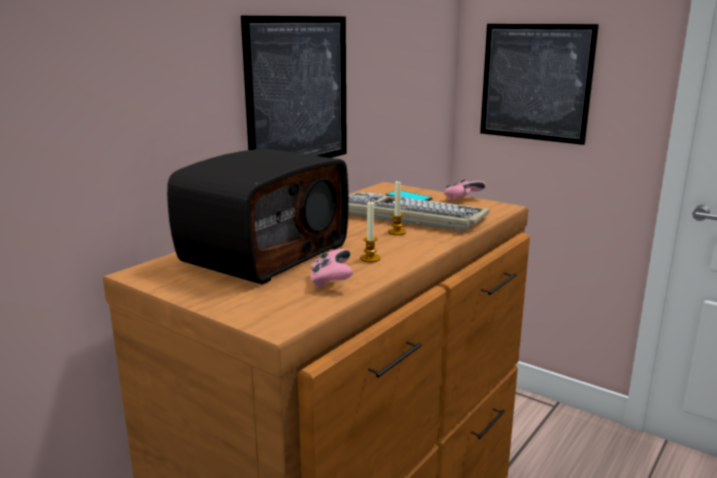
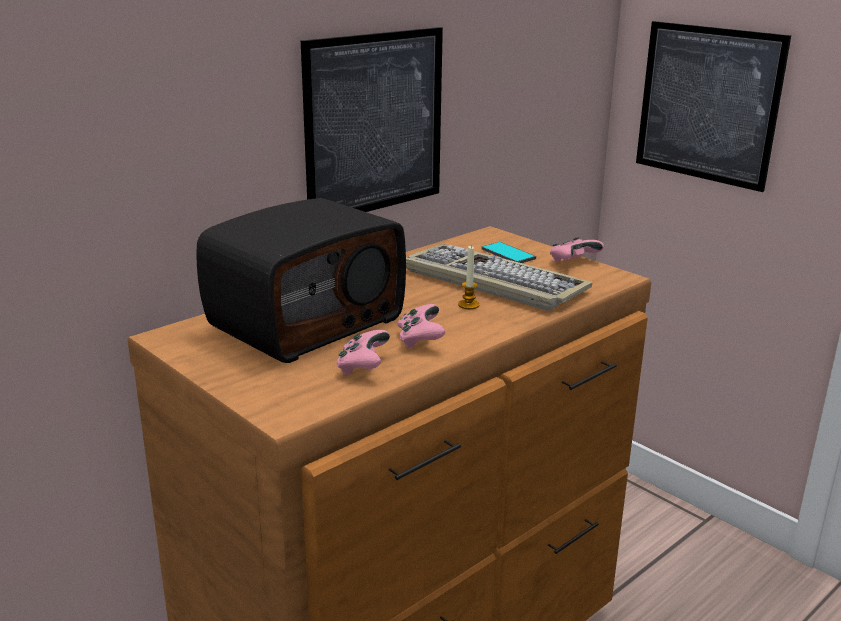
camera: 10 degrees right, 5 degrees up
(370, 258) = (420, 340): candle -> pink game controller

